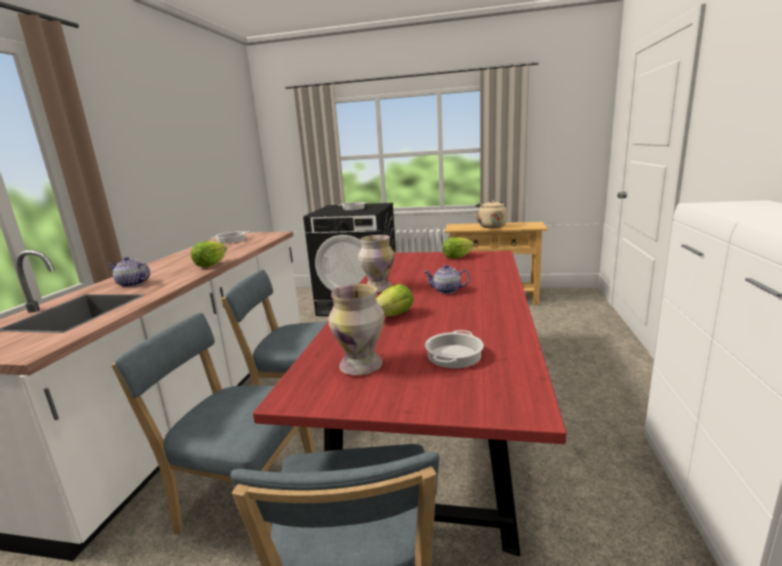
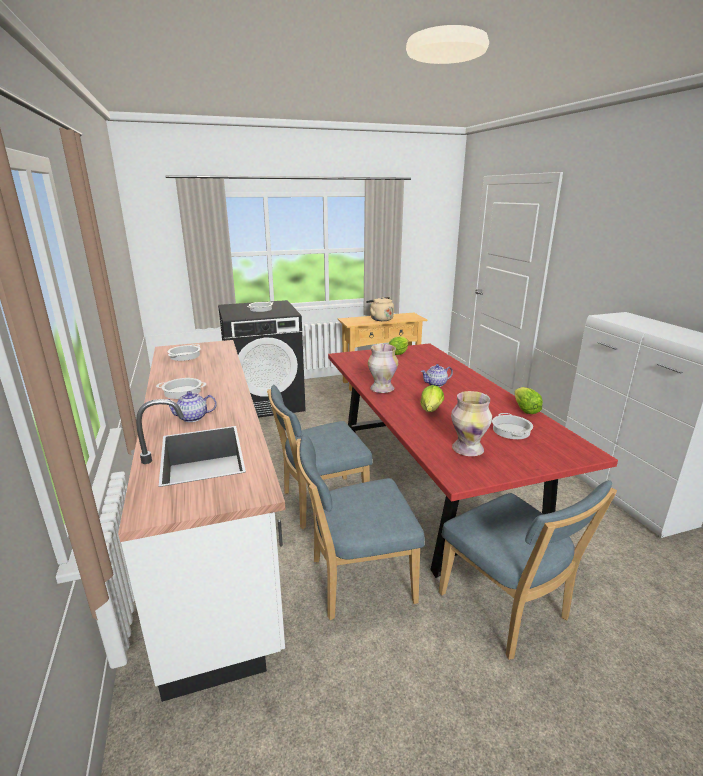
camera: 30 degrees left, 5 degrees up
(171, 265) = (183, 392): none -> cooking pot
(211, 265) = (231, 387): lettuce -> lettuce (525, 410)

